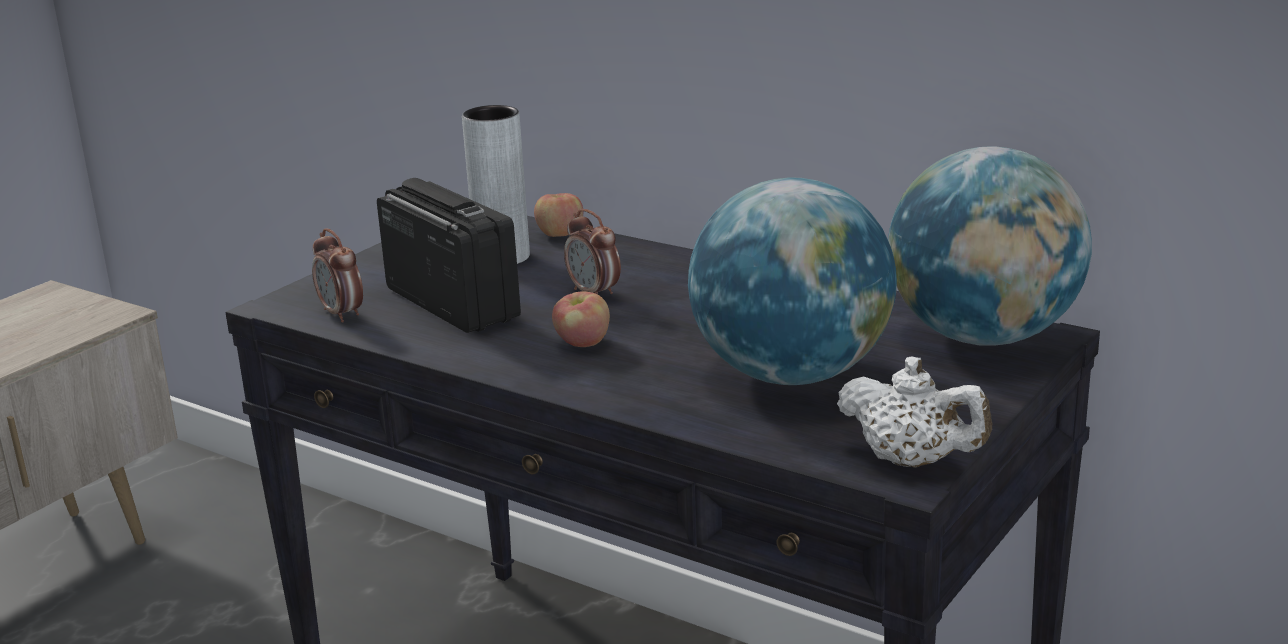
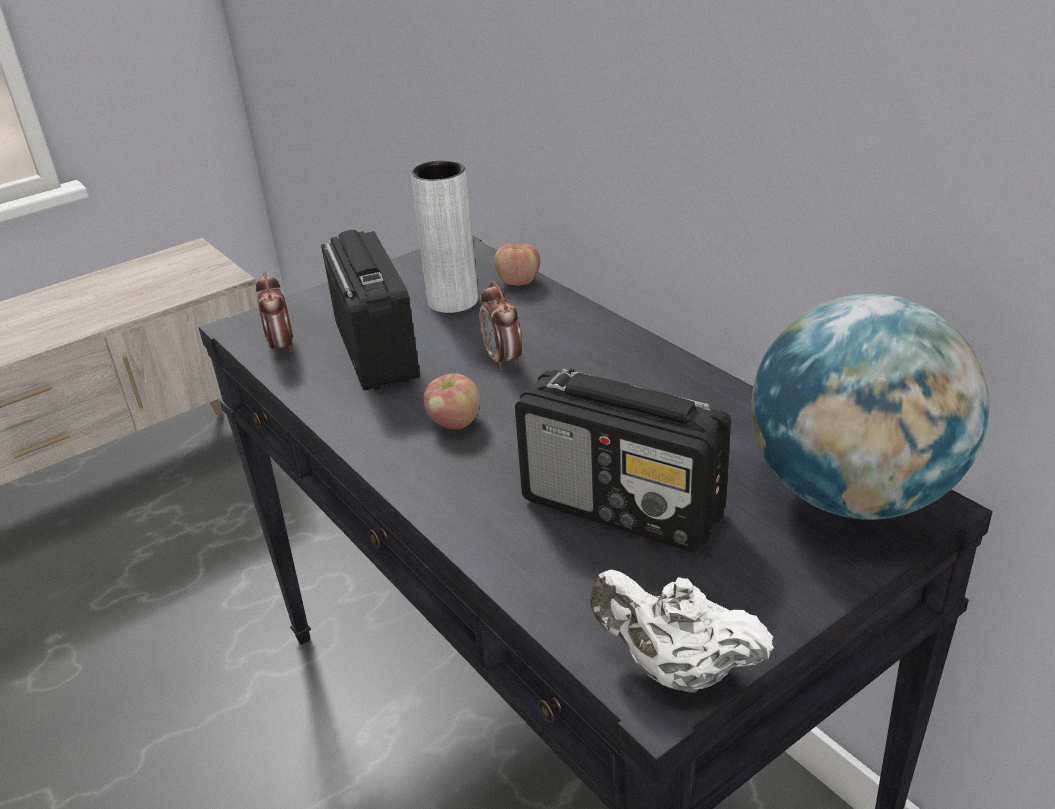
camera: 20 degrees right, 10 degrees up
(792, 374) = (624, 508): globe -> radio
(912, 461) = (677, 670): white teapot -> white teapot turned 150 degrees clockwise

